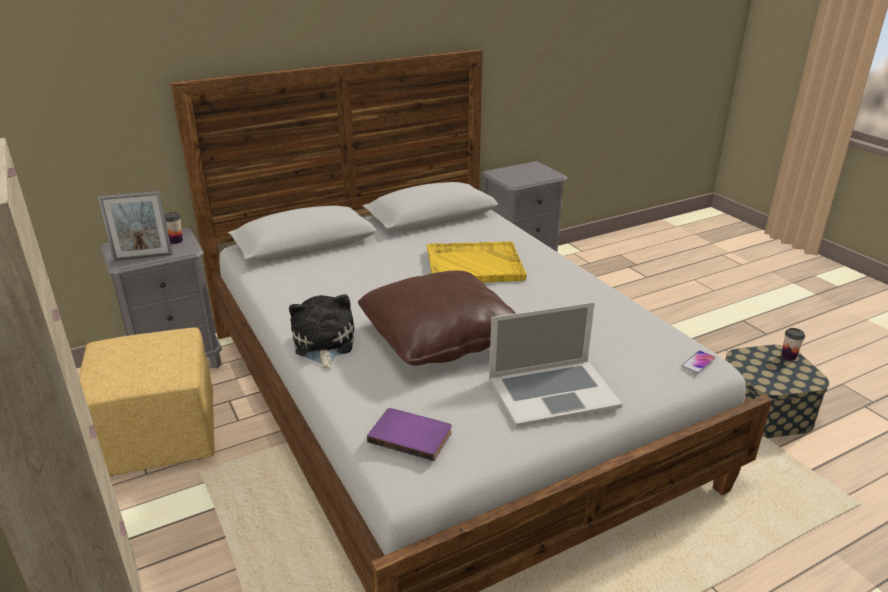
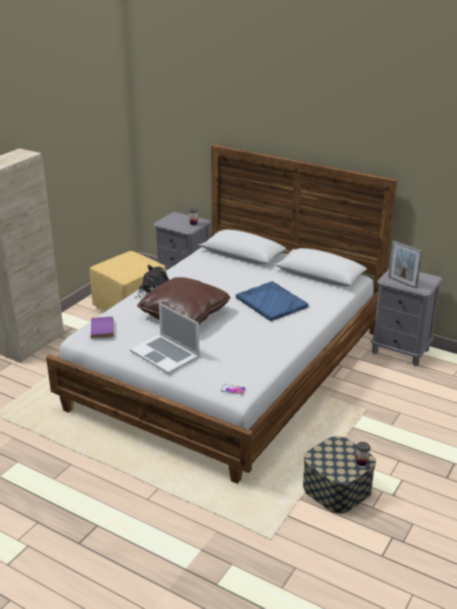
camera: 60 degrees right, 0 degrees up
(143, 257) = (171, 224): picture frame -> picture frame (402, 282)
(473, 265) = (271, 302): yellow tray -> blue tray

